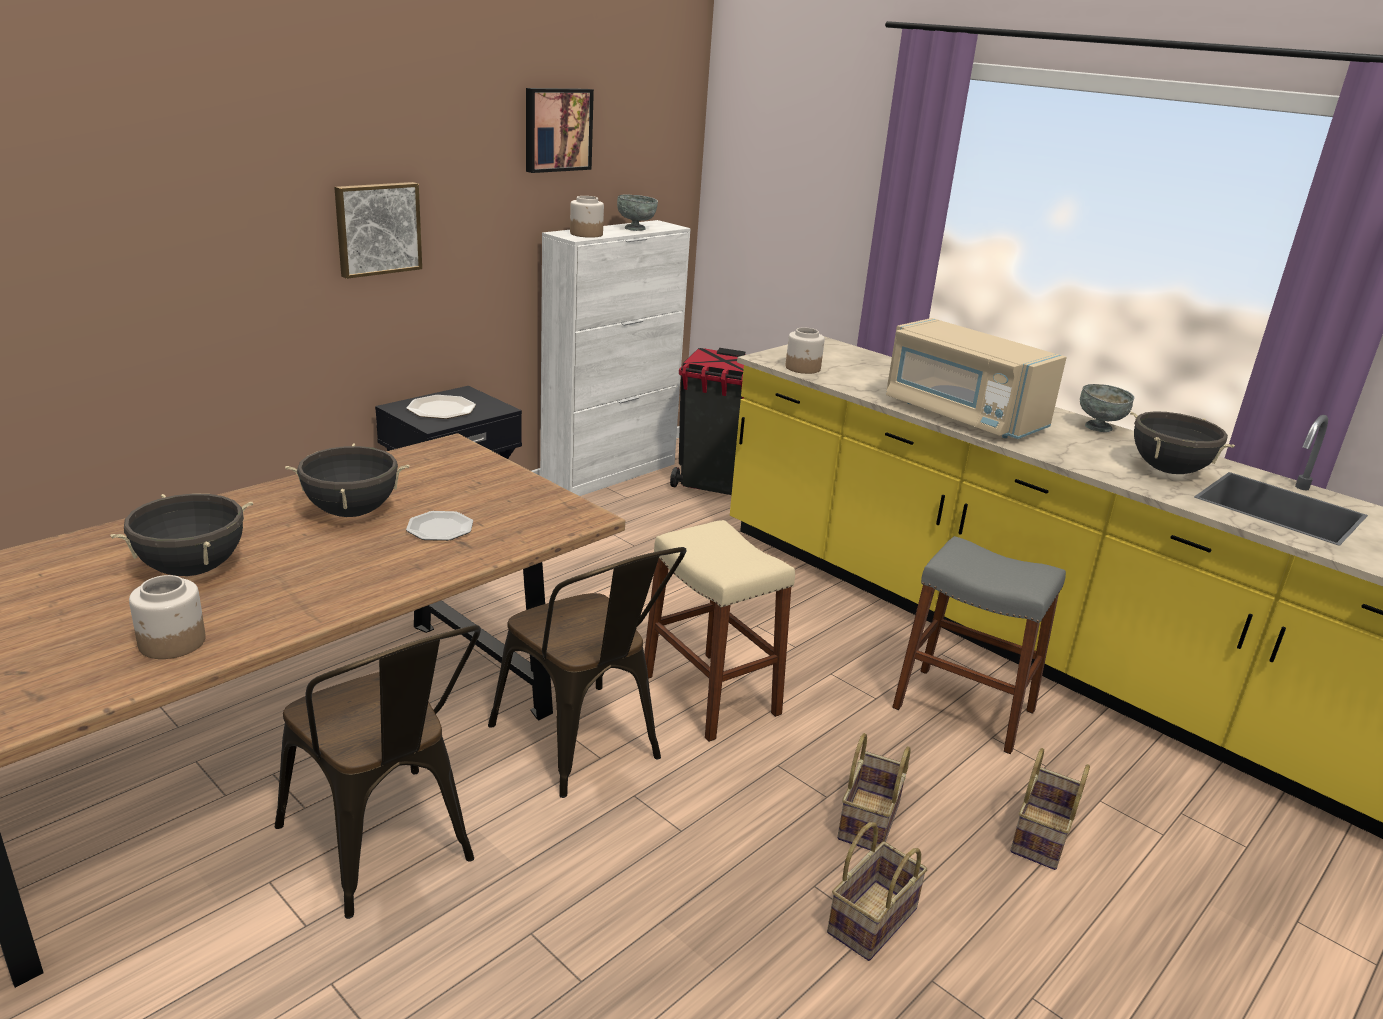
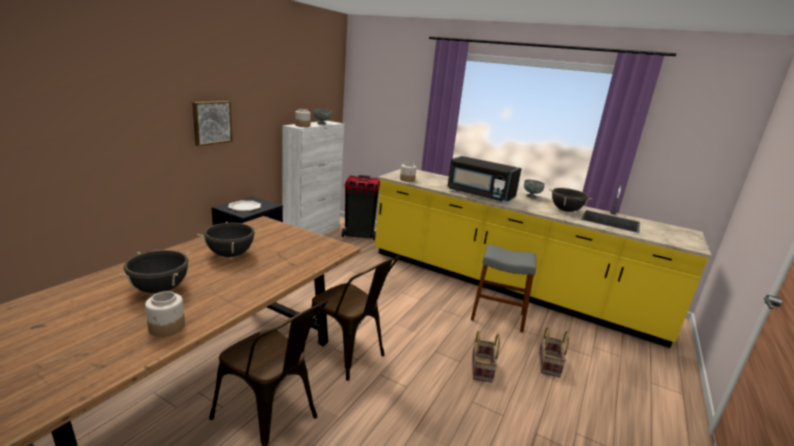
camera: 15 degrees left, 5 degrees down
(440, 529) = (278, 258): plate -> none
(556, 129) = (287, 79): picture -> none
(710, 695) = (394, 324): beige stool -> none
(872, 918) = (501, 411): basket -> none
(961, 415) = (479, 195): beige microwave -> black microwave

